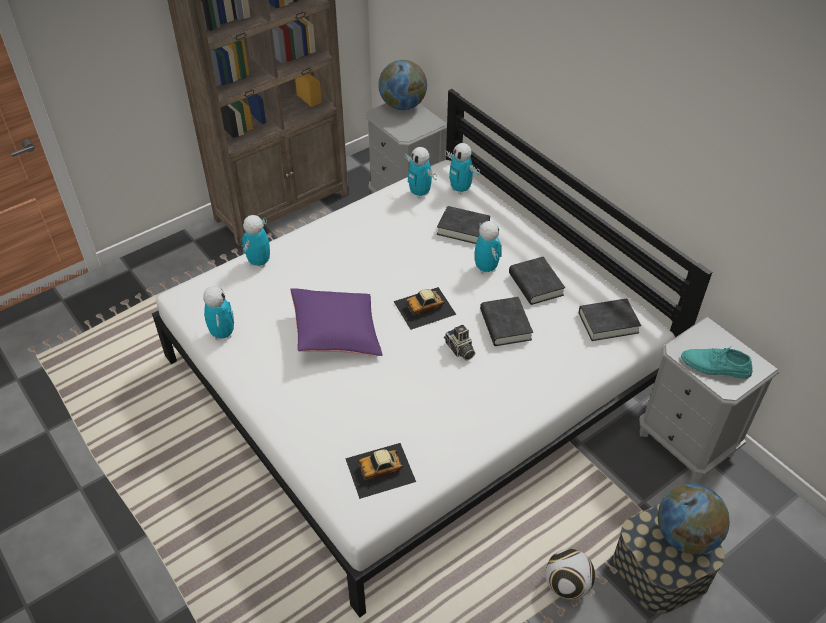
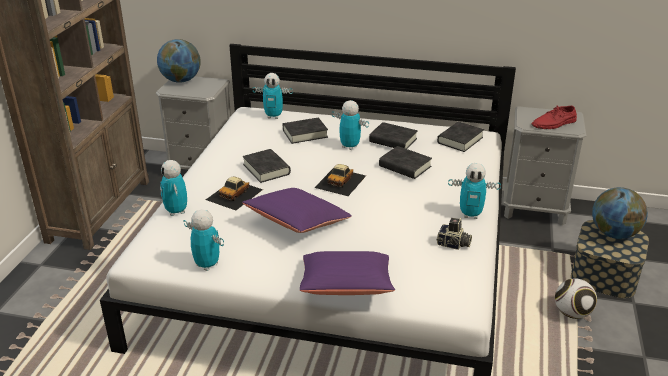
camera: 40 degrees left, 15 degrees down
(296, 426) = (346, 286): none -> purple pillow
(379, 255) = (266, 169): none -> black book
(380, 470) = (440, 276): toy car -> toy car (235, 194)
(420, 193) = (248, 128): toy robot -> toy robot (470, 215)
(459, 350) = (395, 192): camera -> camera (453, 244)
(715, 366) = (554, 124): turquoise shoe -> red shoe

